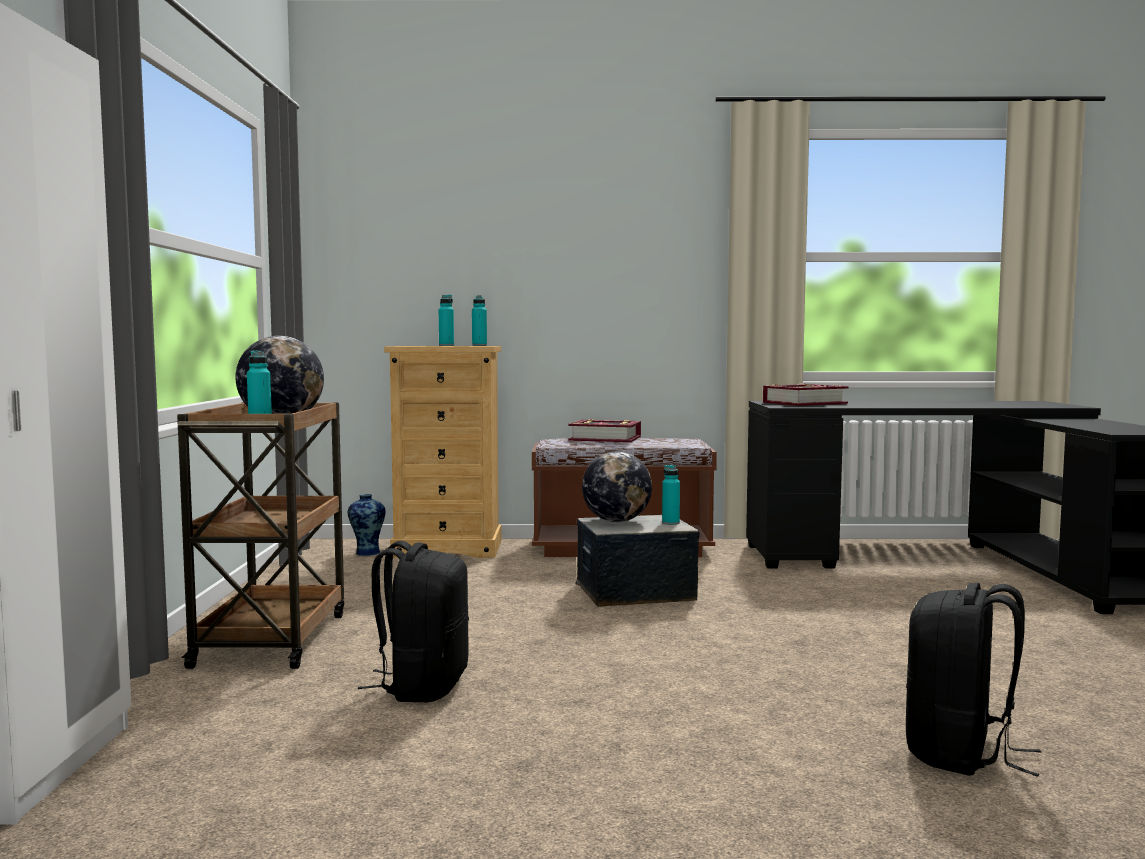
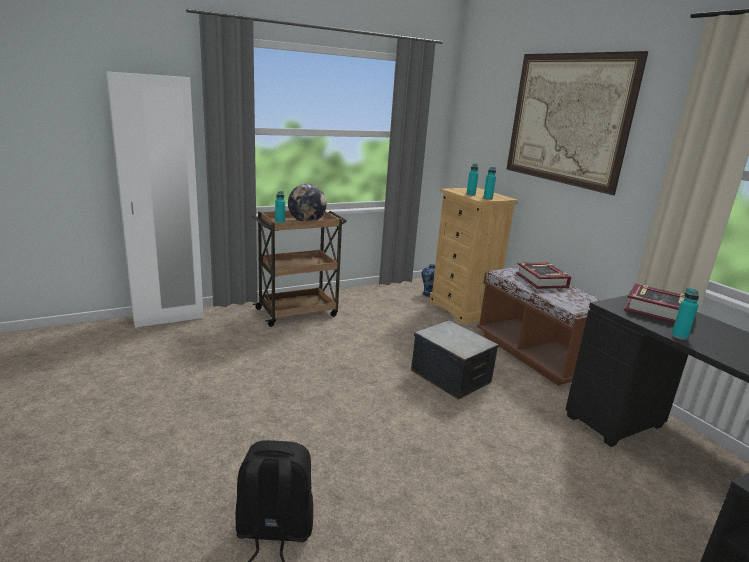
camera: 60 degrees right, 15 degrees up
(422, 686) = (269, 355): black backpack -> none
(557, 222) = (567, 119): none -> picture
(616, 521) = (453, 331): globe -> none
(670, 523) = (470, 347): turquoise bottle -> turquoise bottle (679, 336)

